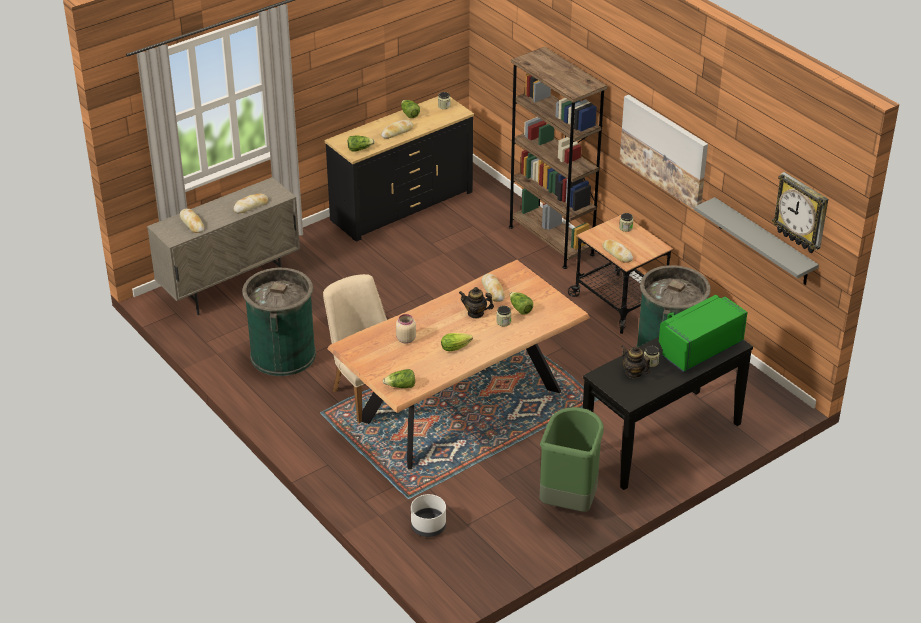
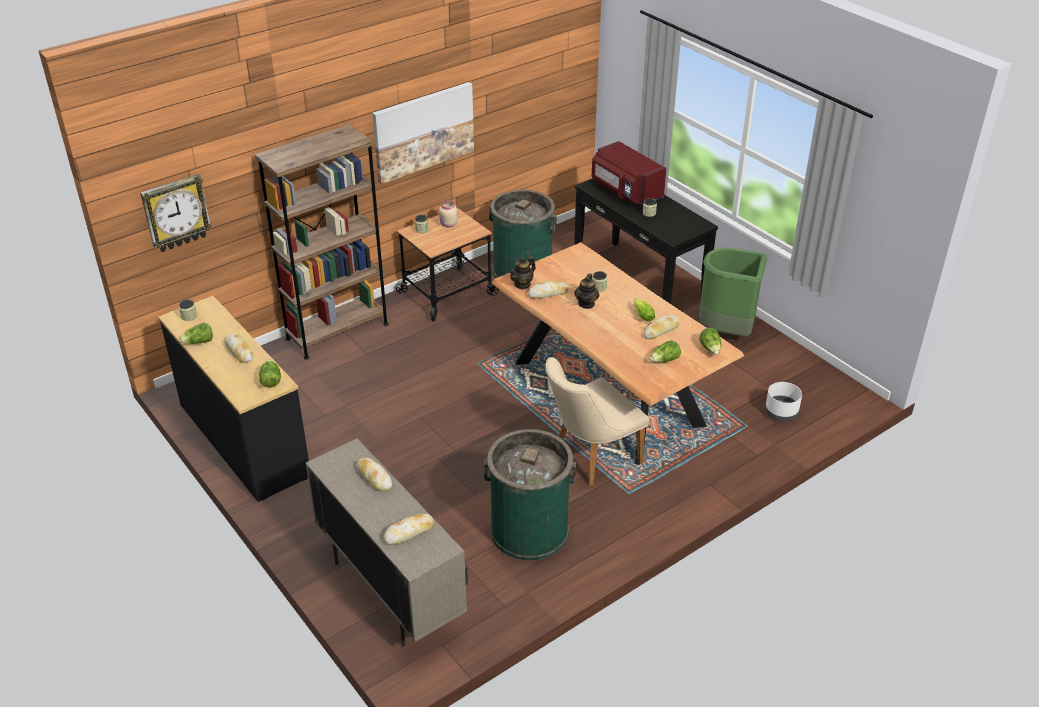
camera: 90 degrees left, 0 degrees up
(405, 339) = (634, 347): beige jar -> beige jar (448, 224)
(520, 309) = (577, 278): lettuce -> lettuce (665, 360)
(617, 254) = (465, 236): bread -> bread (661, 330)
(634, 373) = (665, 222): teapot -> teapot (522, 284)
(698, 347) = (625, 191): green microwave -> red microwave
(763, 242) = (534, 119): grey shelf -> none
(801, 213) = (564, 61): wall clock -> wall clock (176, 213)

